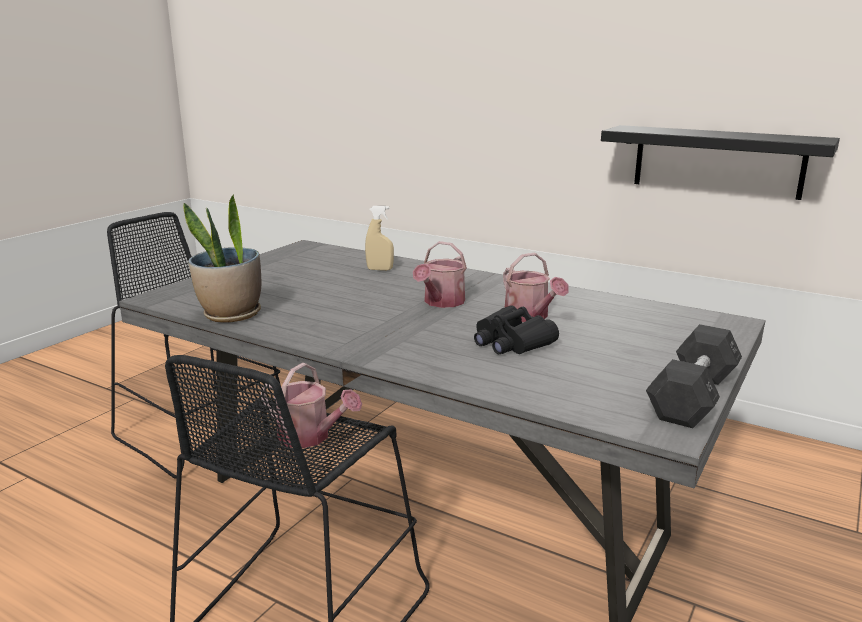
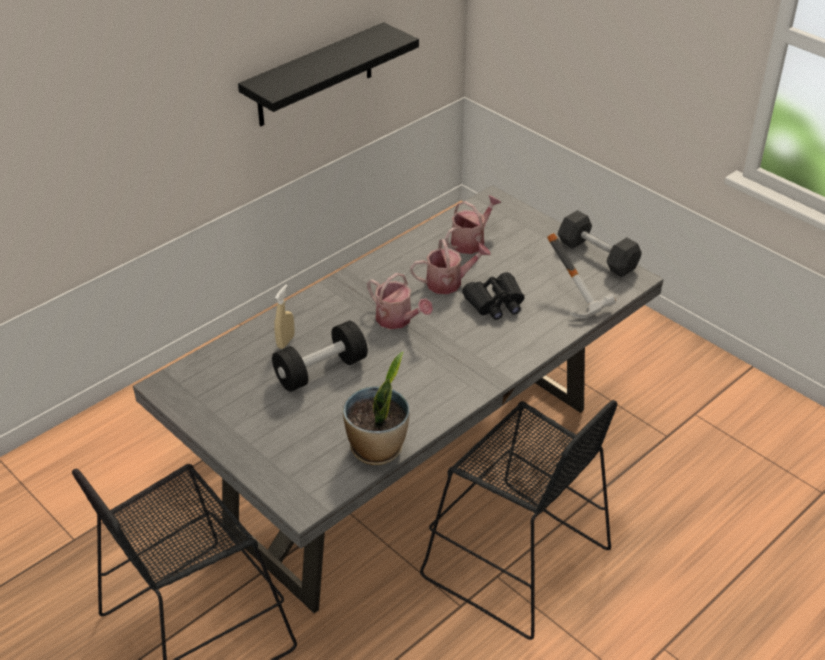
camera: 75 degrees left, 20 degrees up
(310, 437) = (528, 444): watering can -> watering can (471, 241)
(343, 284) = (321, 371): none -> black dumbbell
(575, 391) = (579, 296): none -> hammer

